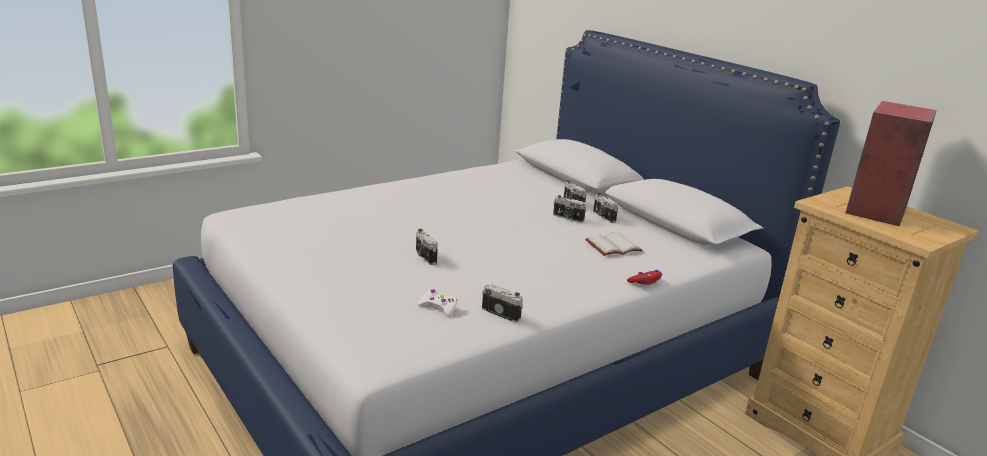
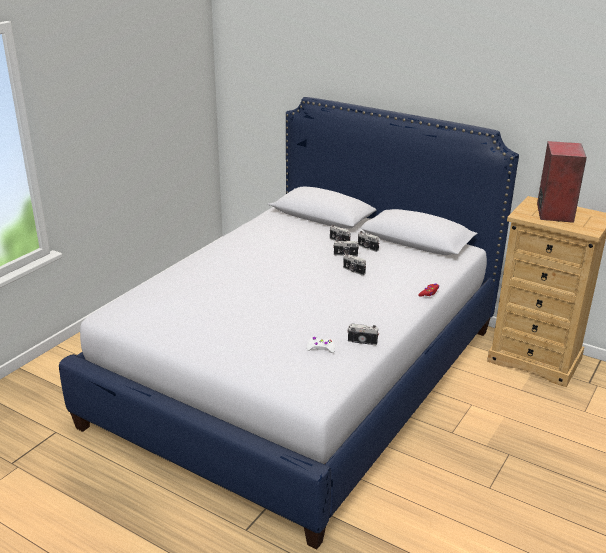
camera: 20 degrees left, 5 degrees up
(425, 257) = (278, 312): camera -> camera (353, 271)
(613, 247) = (392, 271): white book -> none

